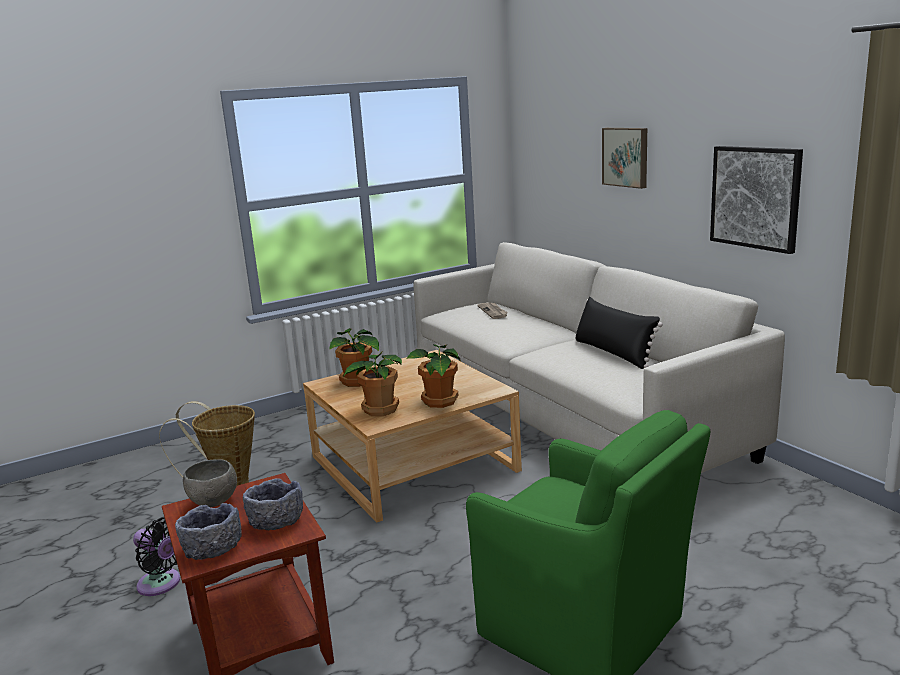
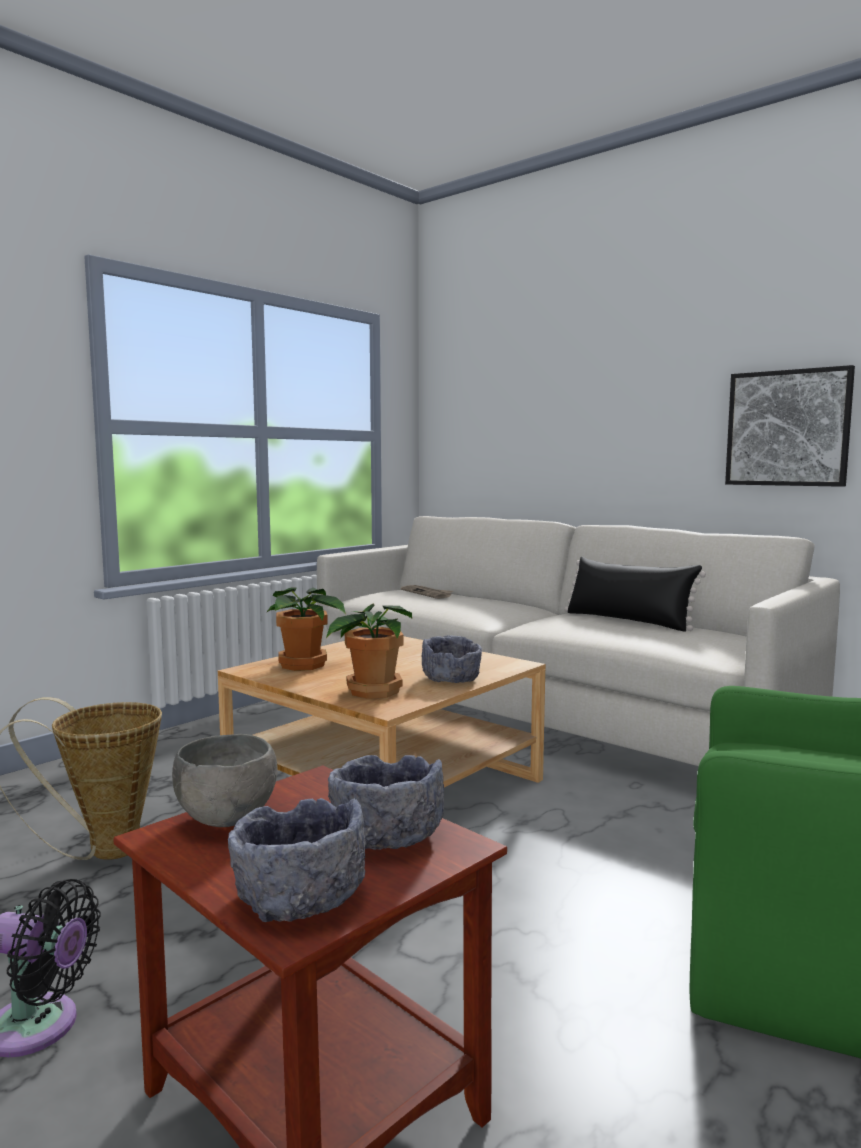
camera: 20 degrees left, 10 degrees down
(439, 402) = (451, 679): potted plant -> grey bowl
(626, 157) = (596, 401): picture -> none

